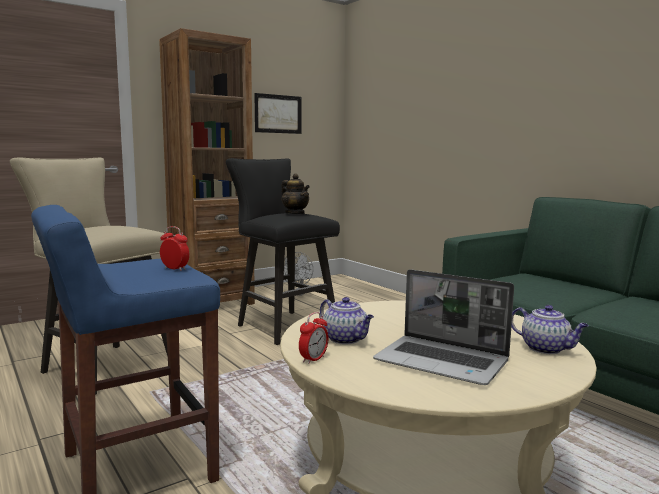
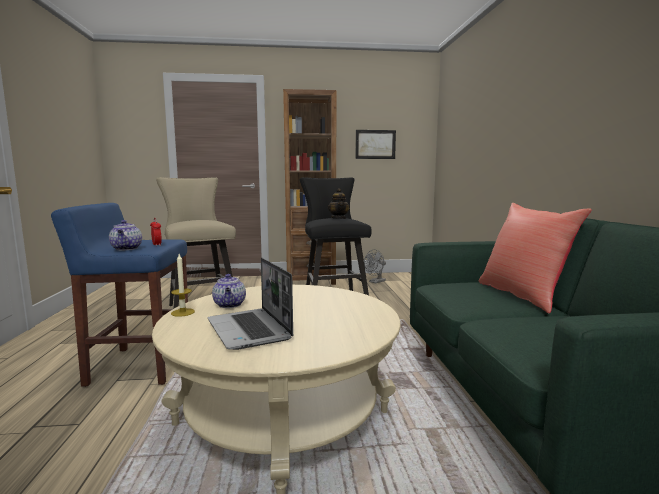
camera: 30 degrees right, 0 degrees up
(313, 359) = (183, 312): alarm clock -> candle
(546, 349) = (347, 338): teapot -> teapot (127, 248)
(569, 283) = (523, 295): none -> red pillow

